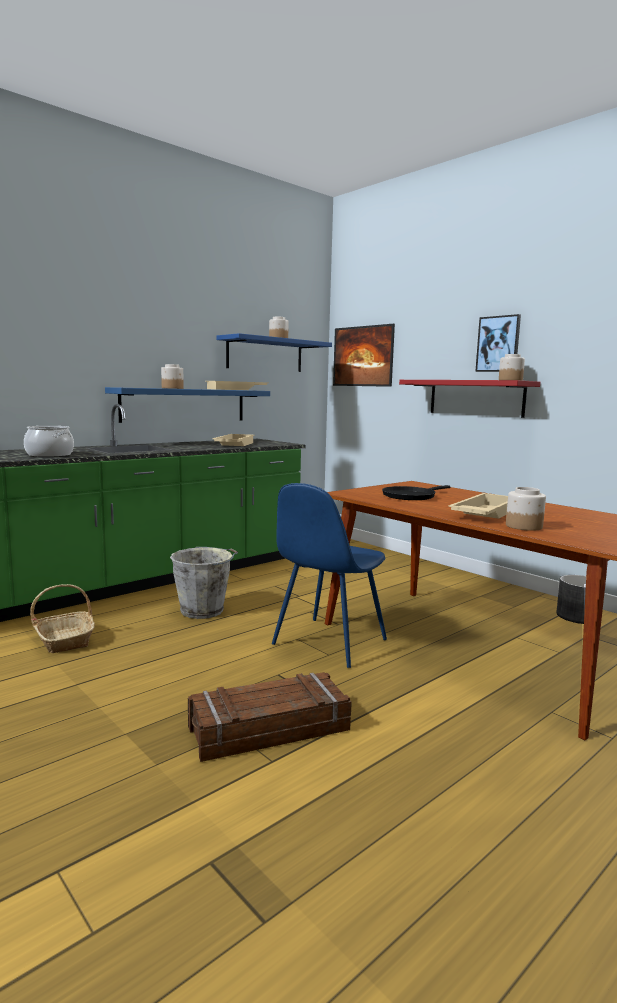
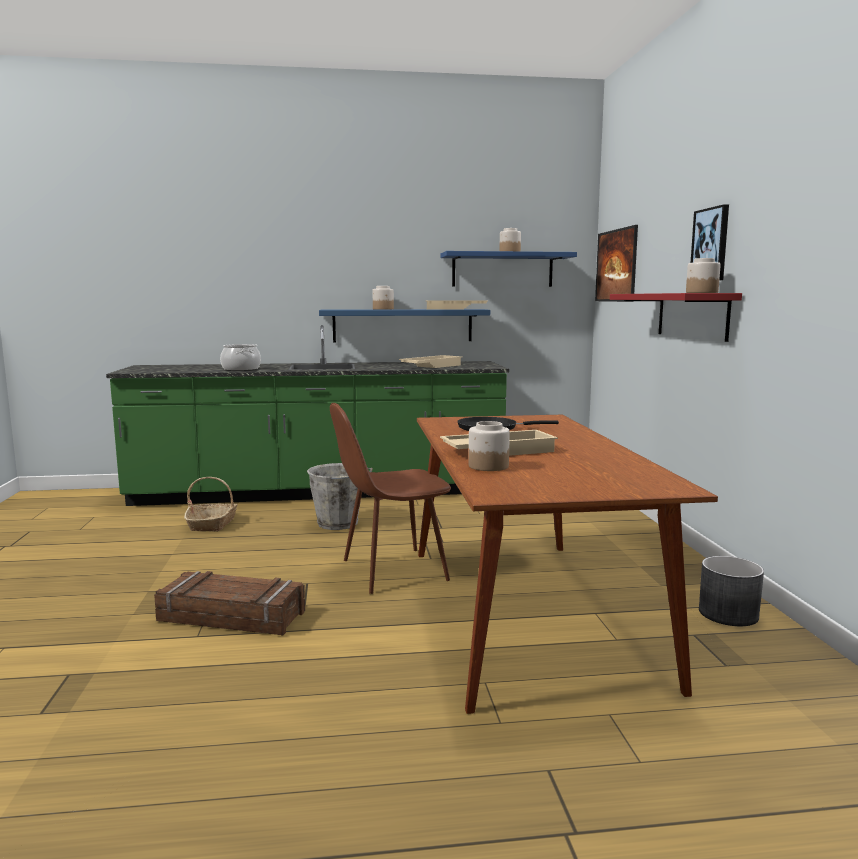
camera: 35 degrees right, 0 degrees up
(328, 643) = (391, 570): blue chair -> brown chair

